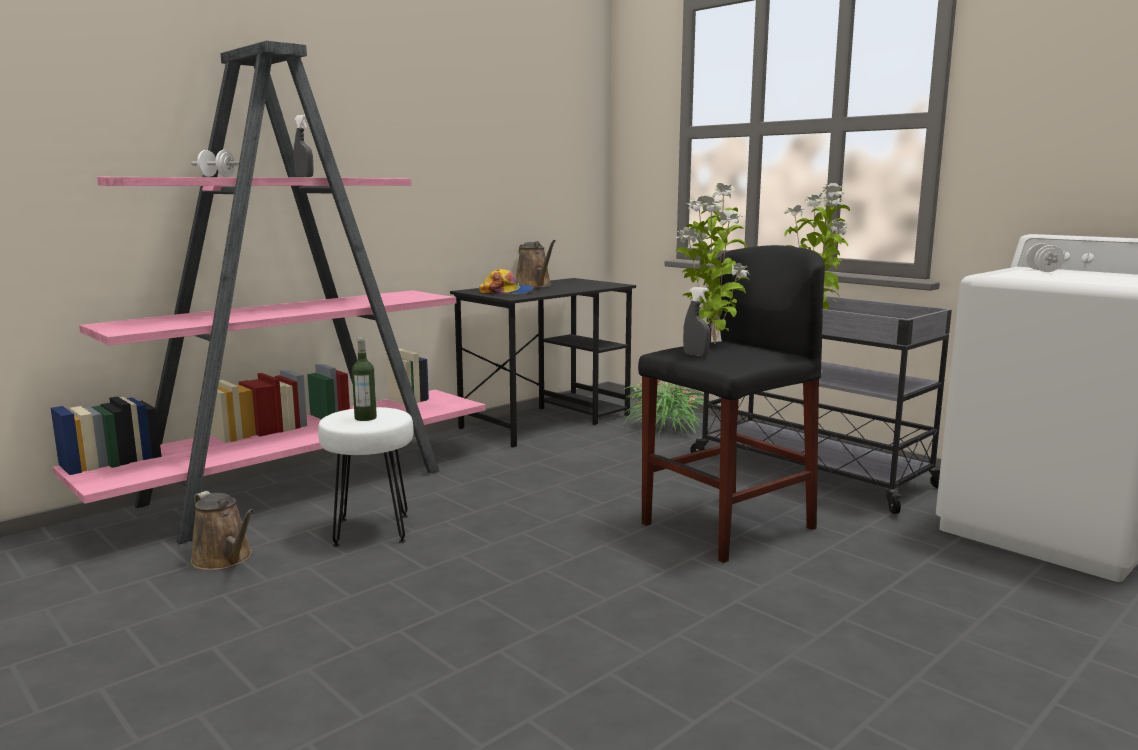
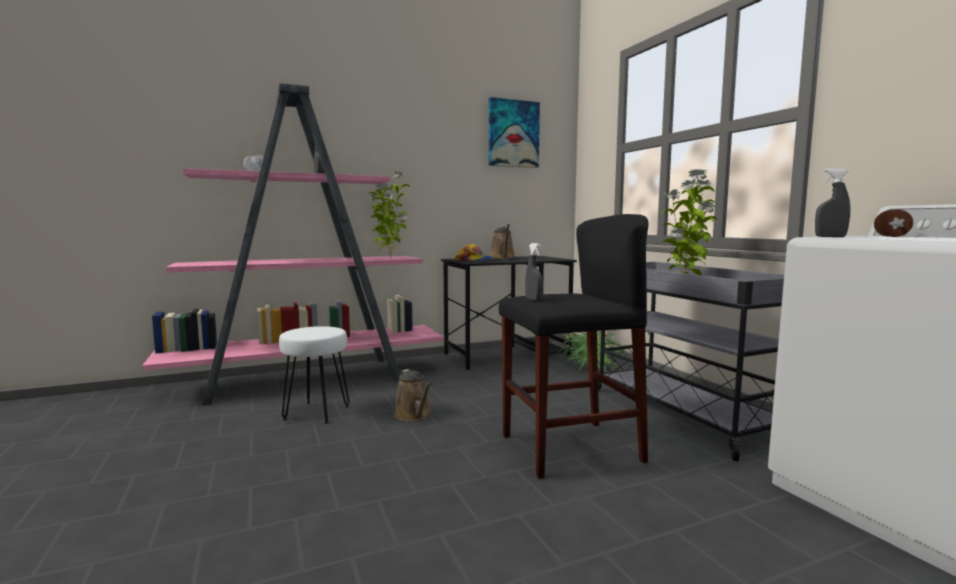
camera: 20 degrees right, 5 degrees down
(225, 559) = (213, 418): brown watering can -> brown watering can (414, 415)
(365, 418) = (310, 332): bottle -> none
(535, 104) = (513, 134): none -> picture
(712, 343) = (563, 293): potted plant -> potted plant (389, 256)
(999, 274) = (830, 237): none -> grey spray bottle
(1043, 271) = (891, 236): white dumbbell -> brown dumbbell

